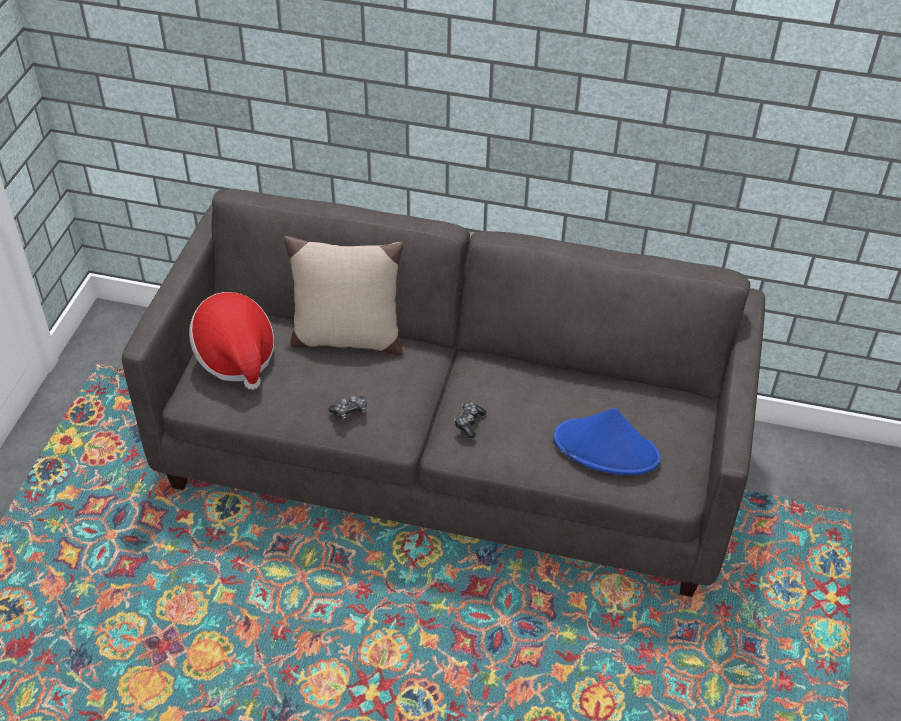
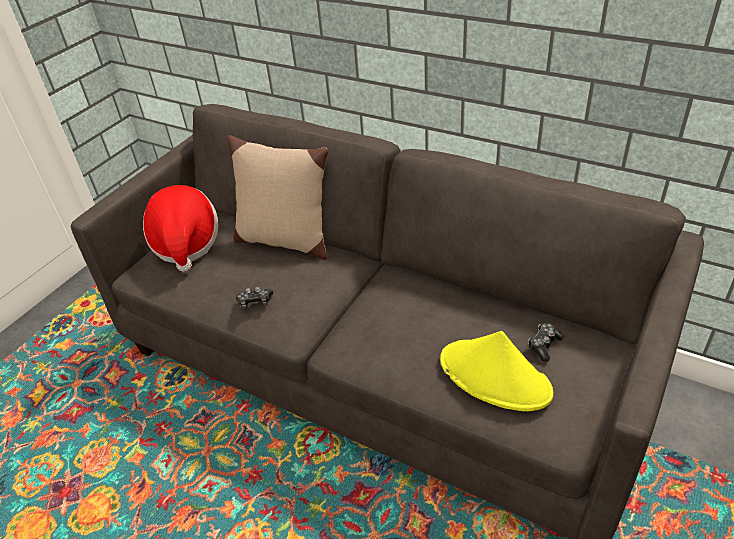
camera: 20 degrees right, 5 degrees down
(469, 422) = (362, 328): game controller -> game controller (544, 345)
(606, 448) = (495, 376): blue hat -> yellow hat

